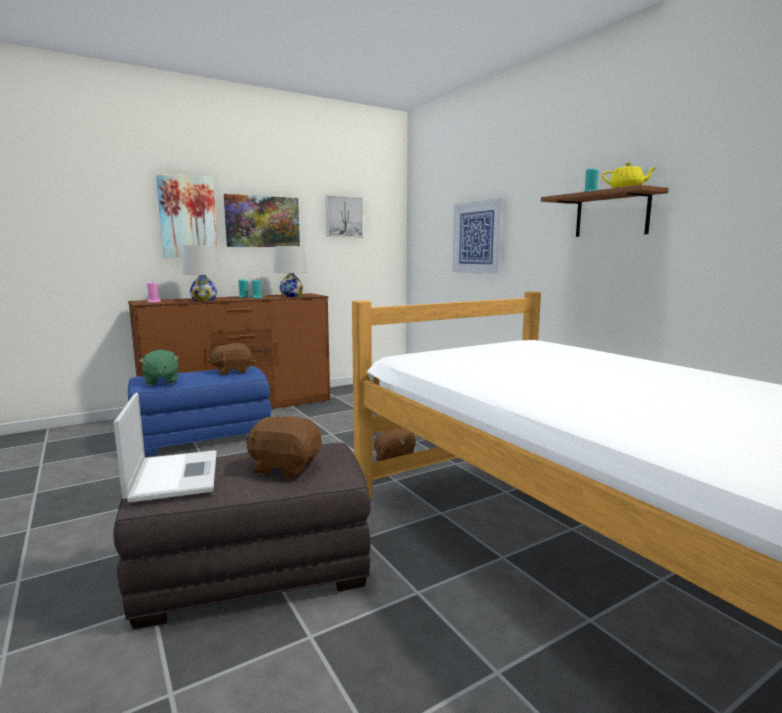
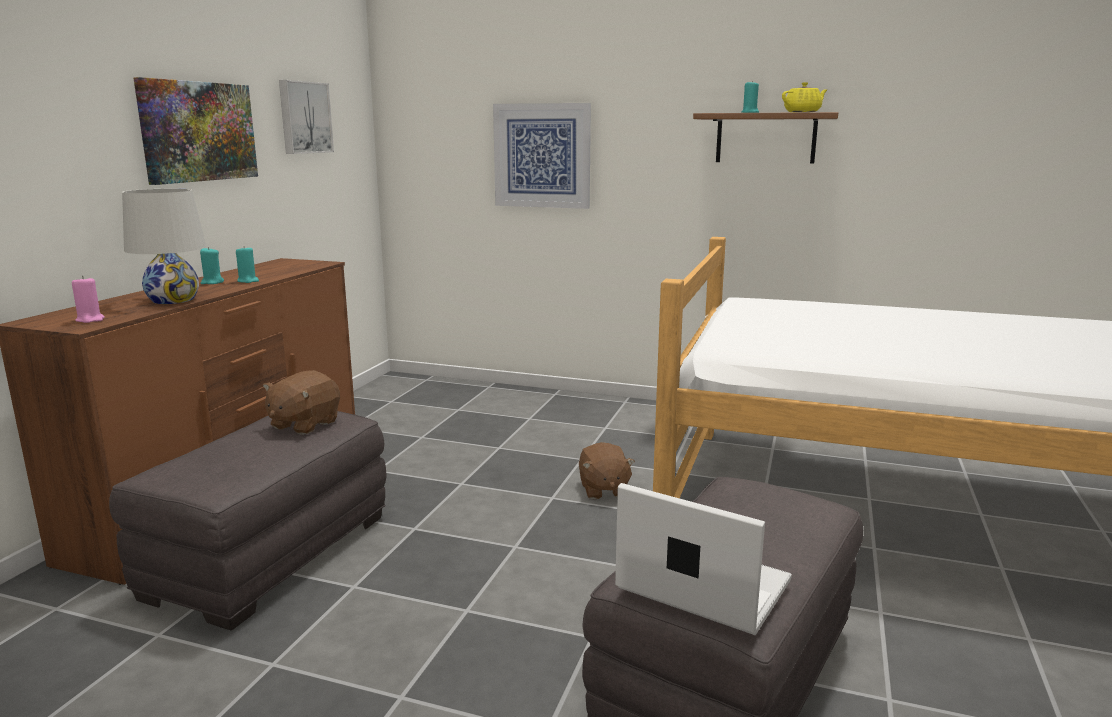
camera: 40 degrees left, 5 degrees up
(161, 381) = (227, 474): green plush toy -> none
(187, 217) = (77, 127): picture -> none
(204, 436) = (270, 554): blue ottoman -> grey ottoman
(285, 467) = (770, 524): brown plush toy -> none
(291, 296) = (288, 269): white table lamp -> none

